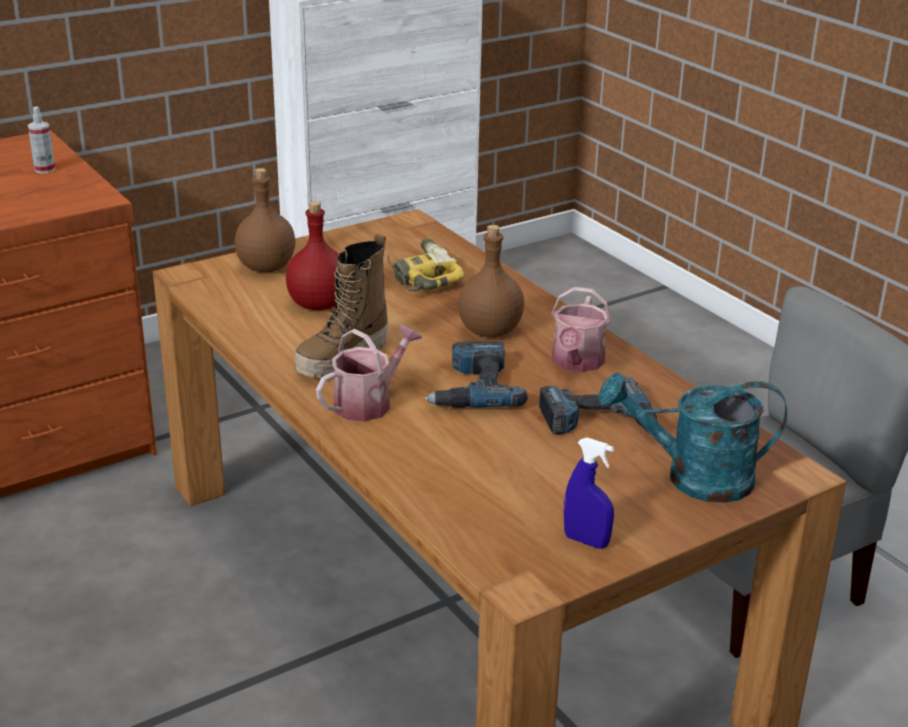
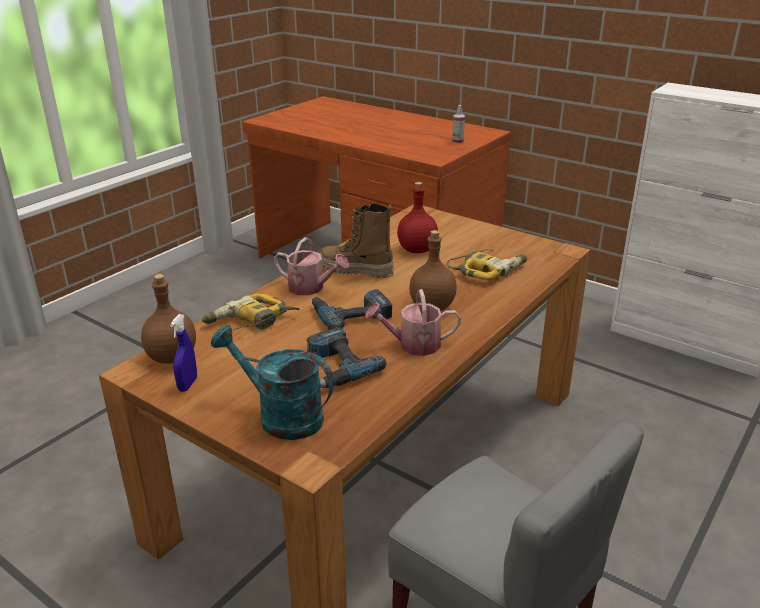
camera: 70 degrees right, 0 degrees up
(265, 267) = (449, 226): brown bottle -> brown bottle (172, 356)
(439, 467) = (250, 322): none -> power drill
(693, 478) = (280, 416): turquoise watering can -> turquoise watering can turned 45 degrees counterclockwise

